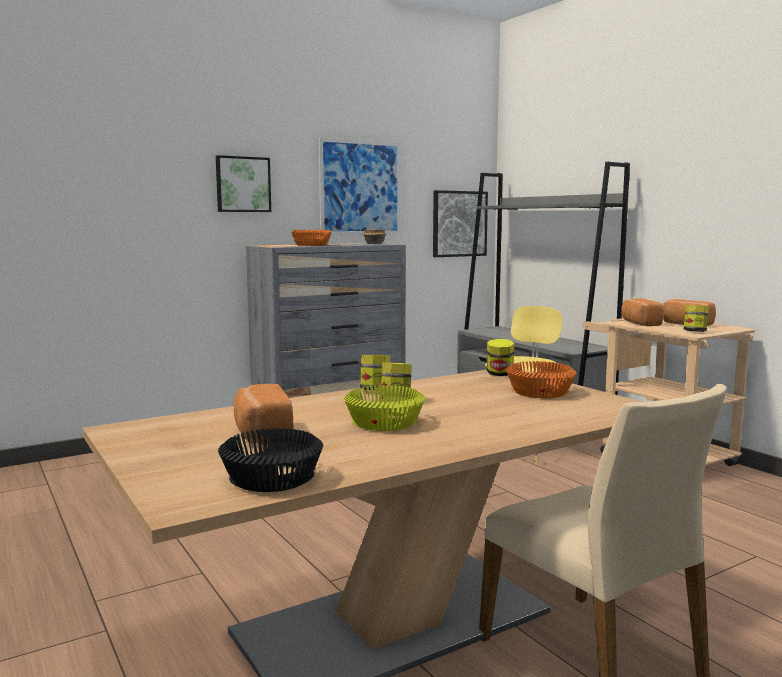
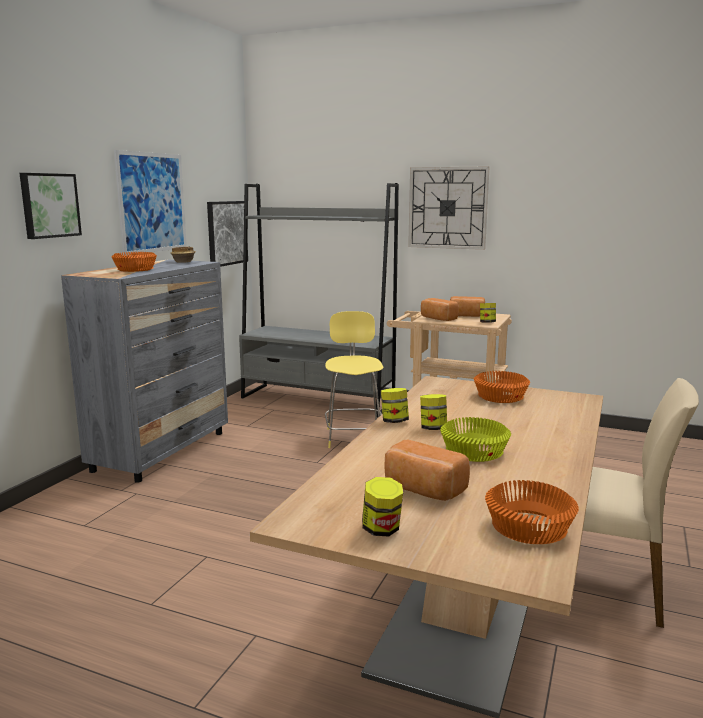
camera: 35 degrees left, 5 degrees up
(274, 478) = (530, 527): black bowl -> orange bowl
(499, 374) = (439, 385): jar -> jar (381, 529)
(685, 190) = (447, 208): none -> wall clock

